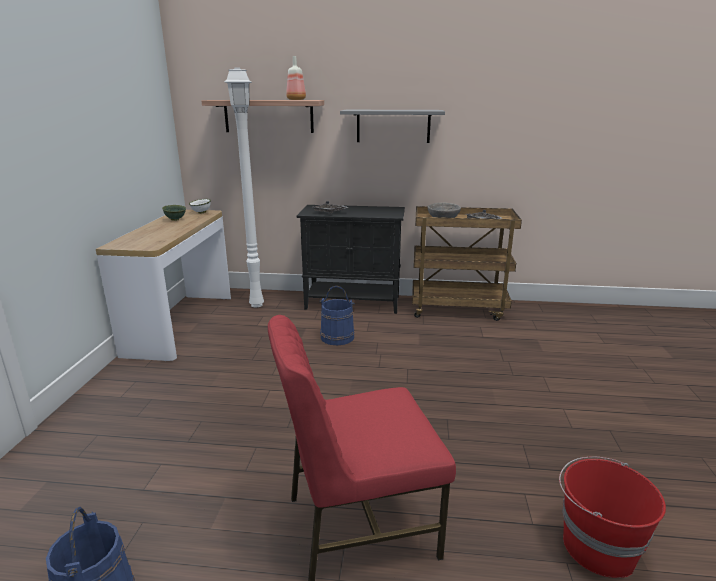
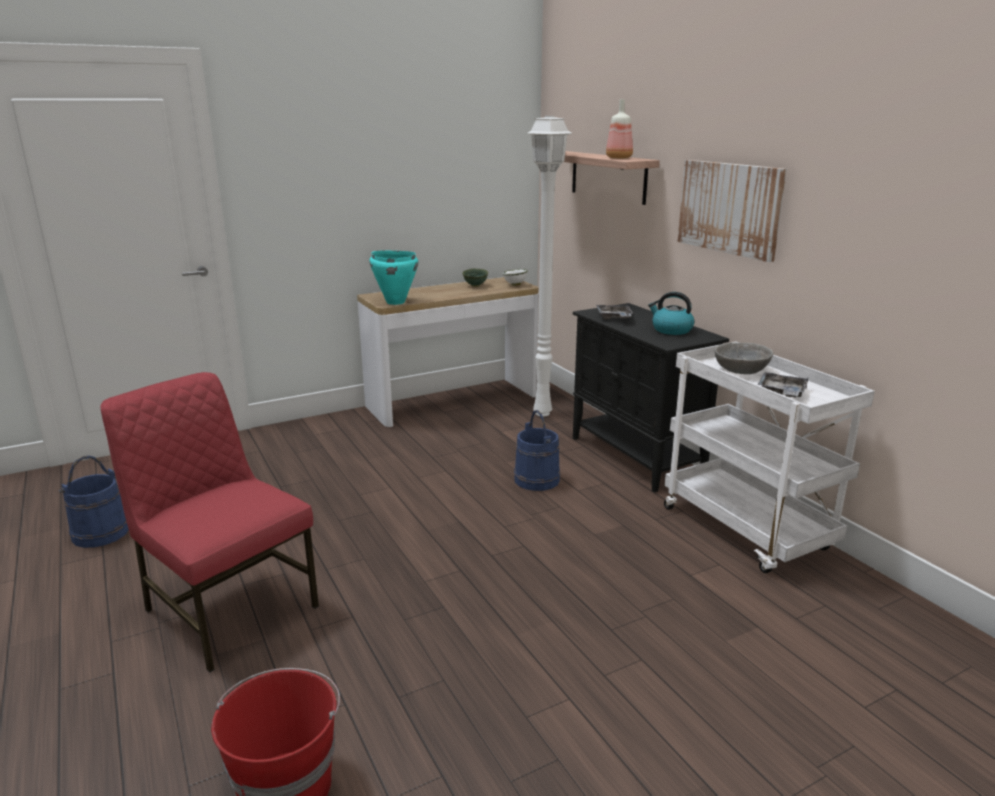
camera: 55 degrees right, 0 degrees up
(153, 243) = (395, 302): none -> turquoise cooking pot
(372, 210) = (671, 330): none -> kettle
(393, 126) = (730, 208): grey shelf -> picture
(458, 309) = (748, 530): brown cart -> white cart

